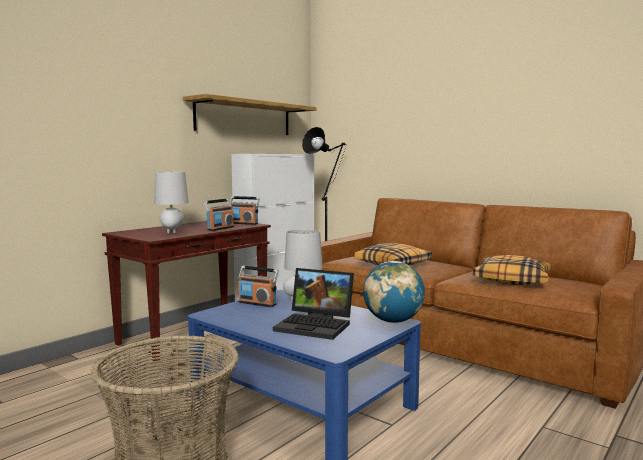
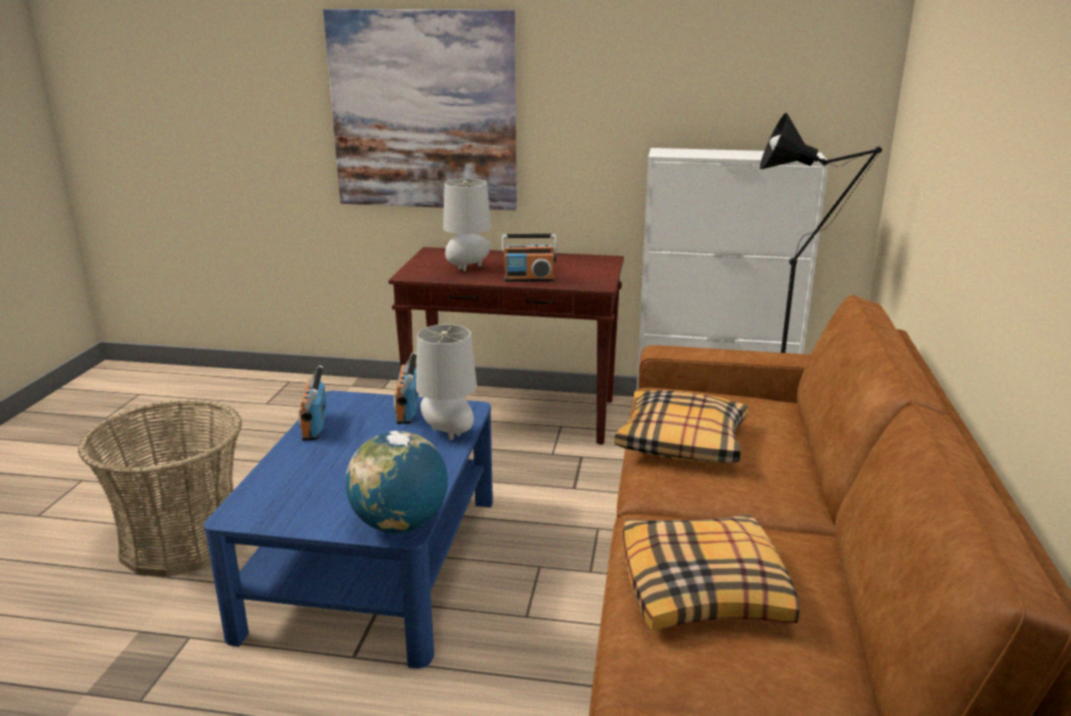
camera: 60 degrees right, 15 degrees up
(97, 131) = (423, 111): none -> picture
(243, 223) = (597, 277): radio -> radio (314, 426)
(244, 118) = (698, 80): shelf -> none
(316, 325) = (338, 474): laptop -> none

